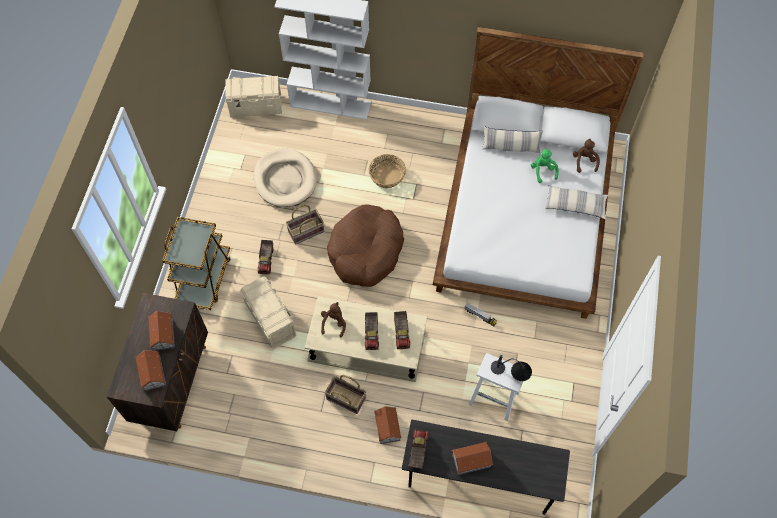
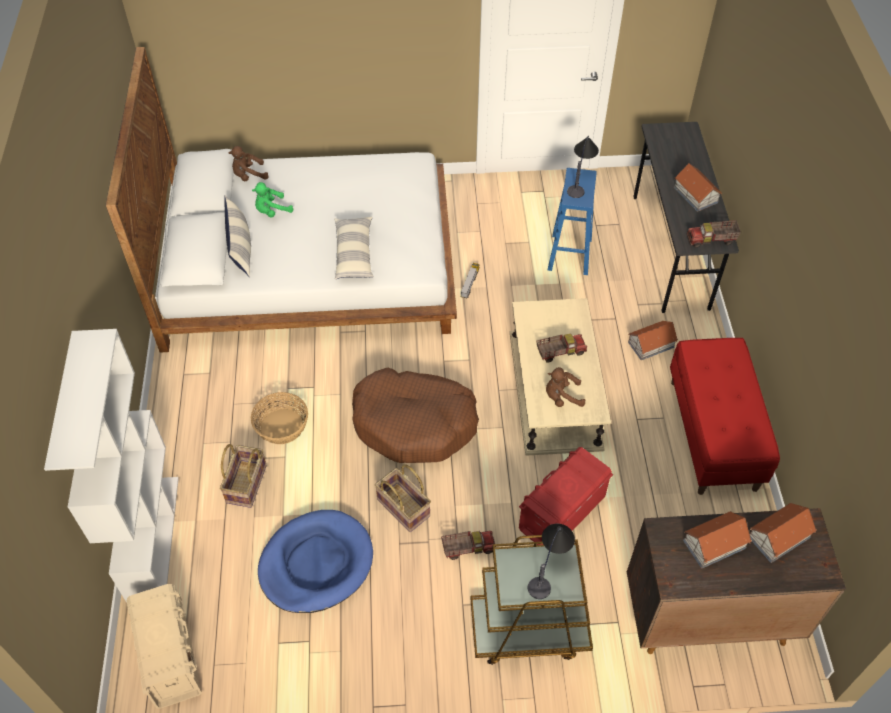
camera: 105 degrees left, 10 degrees down
(192, 250) = (548, 568): none -> table lamp
(270, 319) = (561, 513): beige storage box -> red storage box
(285, 179) = (316, 563): beige dog bed -> blue dog bed
(296, 440) = (713, 434): none -> red bench
(345, 399) = (635, 395): basket -> basket (247, 484)
(402, 333) = (546, 321): toy truck -> none
(495, 398) = (569, 253): white stool -> blue stool
(575, 205) = (317, 175): pillow -> pillow (354, 254)

